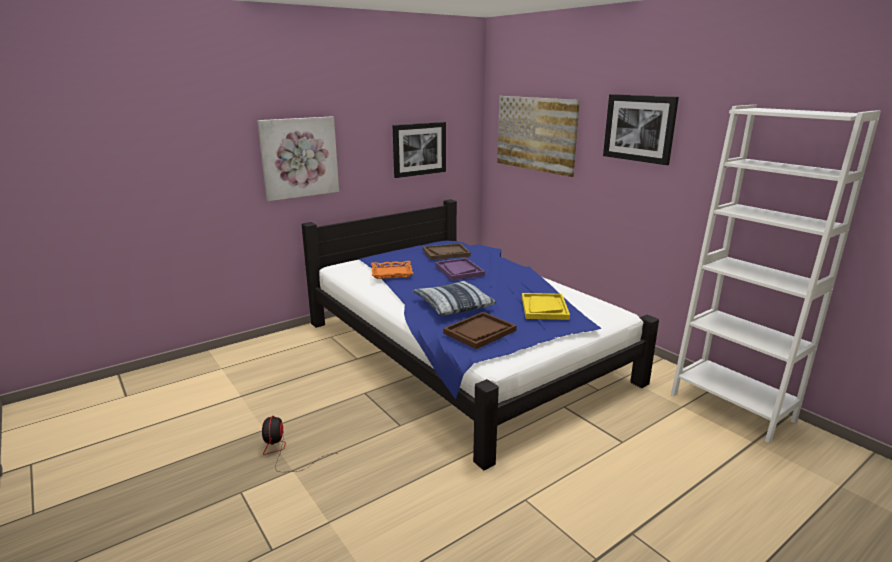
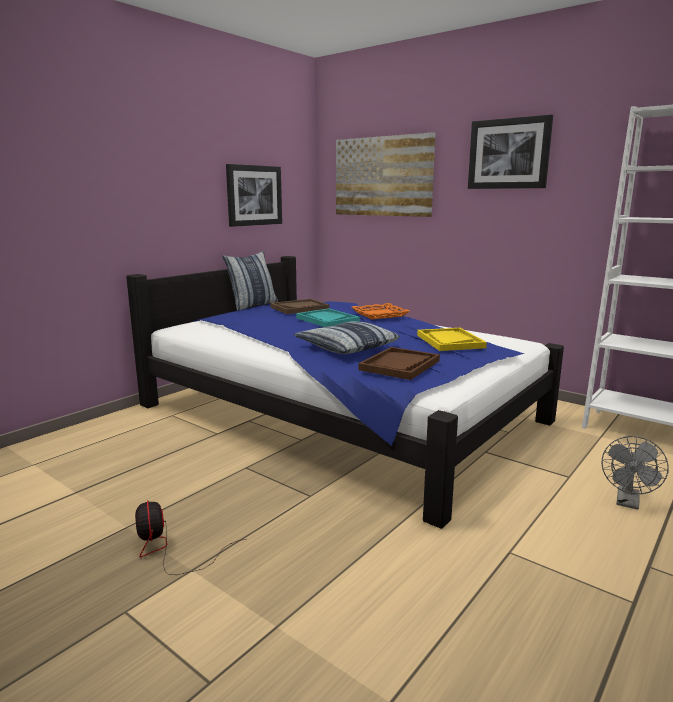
camera: 15 degrees left, 5 degrees down
(299, 157) = (121, 192): picture -> none
(392, 273) = (249, 327): orange tray -> orange tray (380, 314)
(411, 245) = (252, 305): none -> pillow
(459, 270) = (327, 320): purple tray -> turquoise tray
(657, 475) = (628, 503): none -> grey fan

